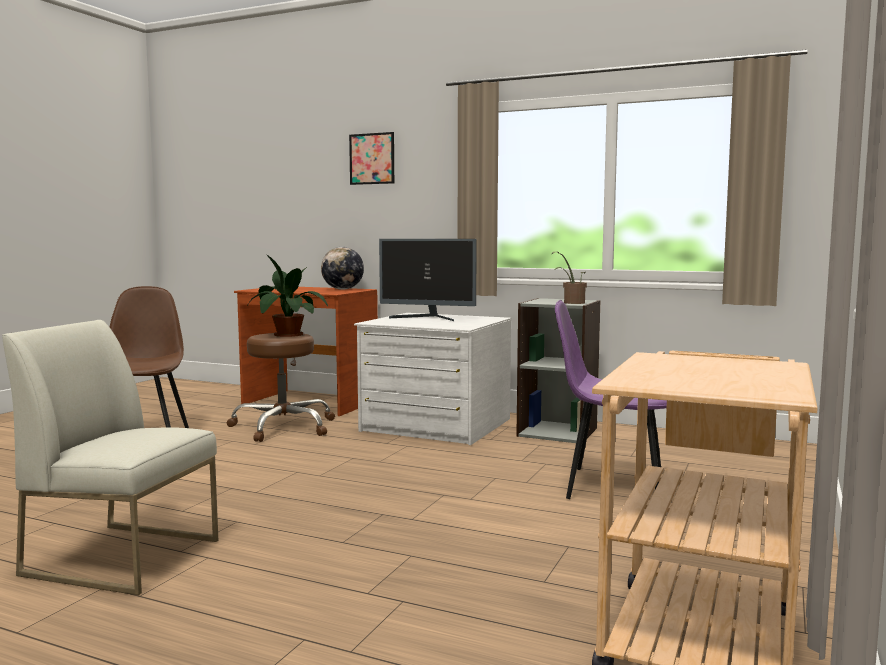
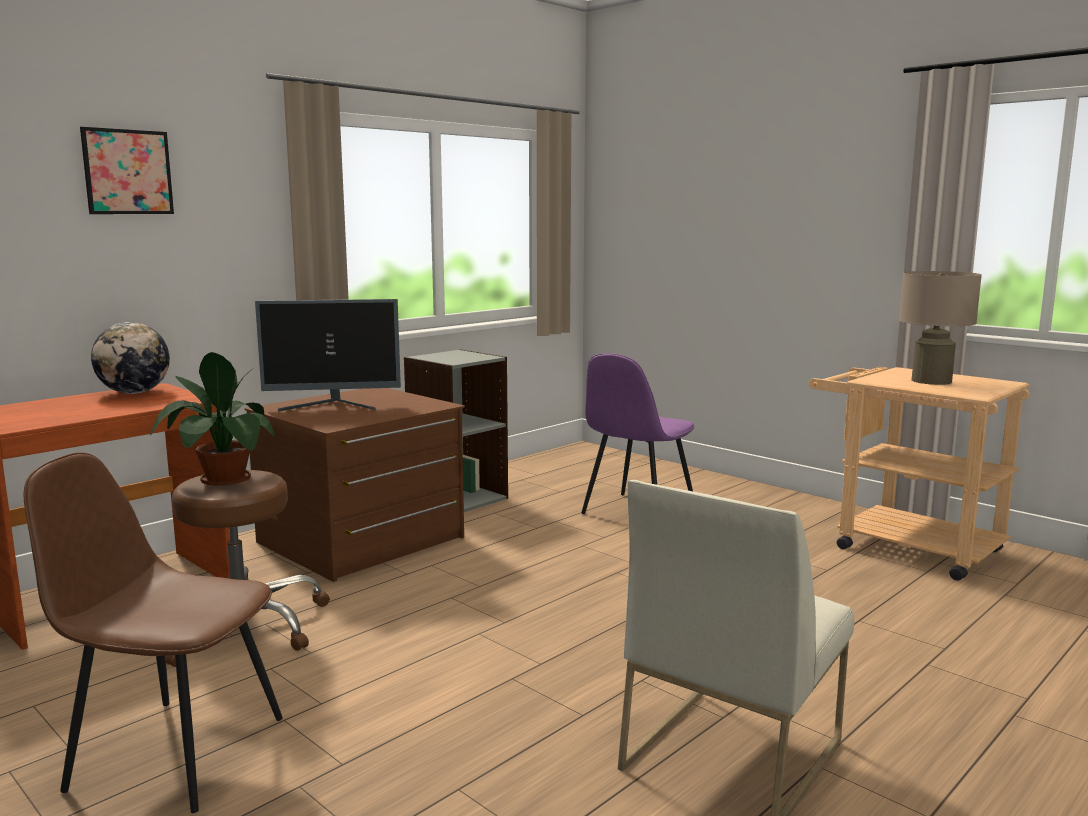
camera: 70 degrees left, 5 degrees up
(428, 318) = (333, 406): monitor -> monitor turned 45 degrees clockwise
(435, 425) = (362, 541): white dresser -> brown dresser
(571, 303) = (479, 356): potted plant -> none
(704, 370) = (931, 381): none -> beige table lamp

